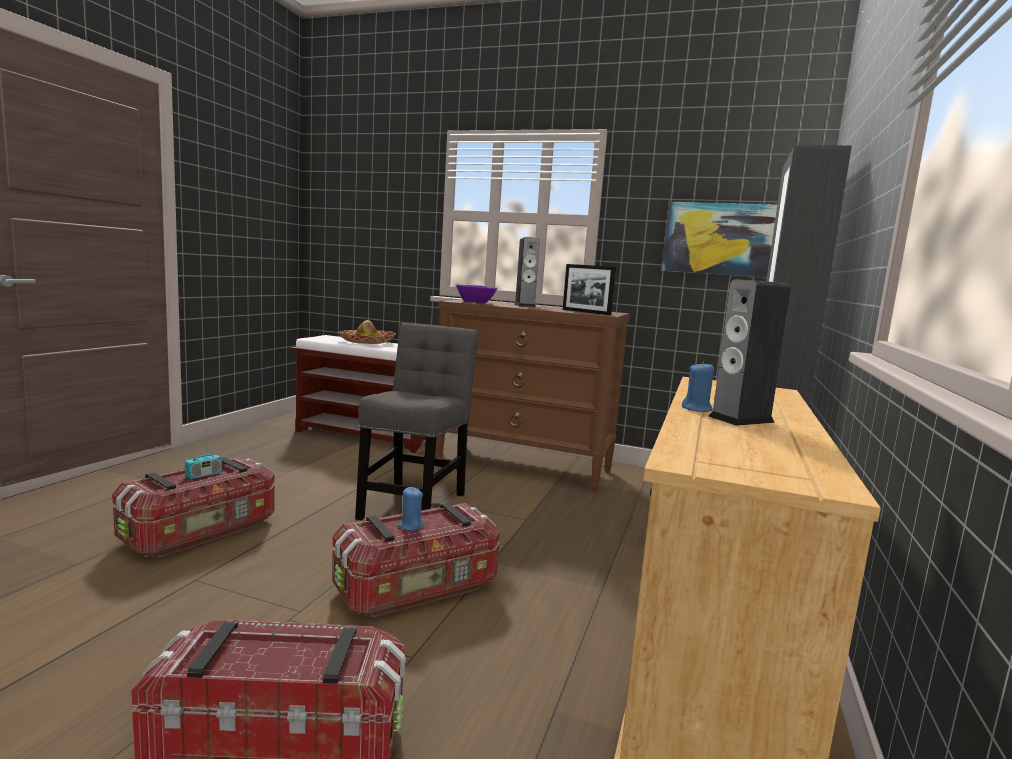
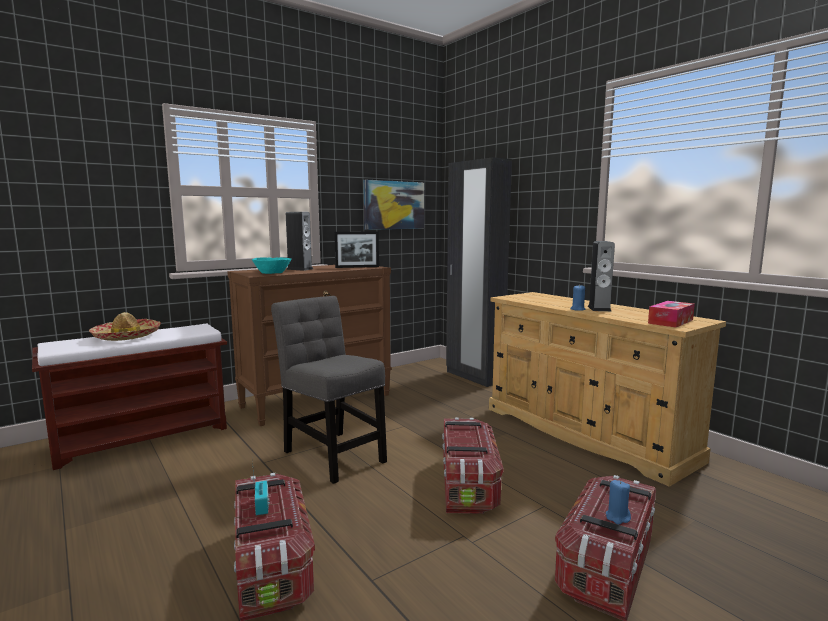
camera: 55 degrees left, 0 degrees up
(410, 526) = (464, 442): blue candle -> blue candle (617, 517)
(475, 302) = (272, 273): purple bowl -> turquoise bowl
(731, 459) = (670, 321): none -> tissue box

